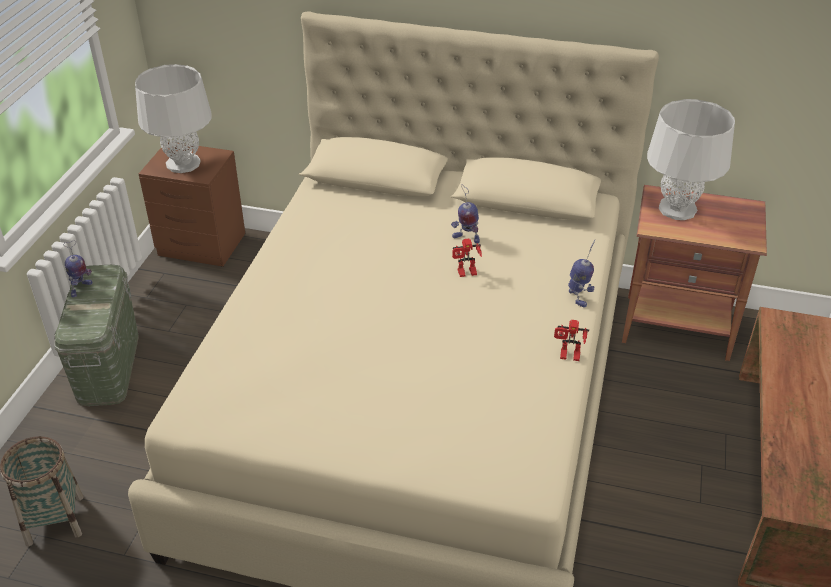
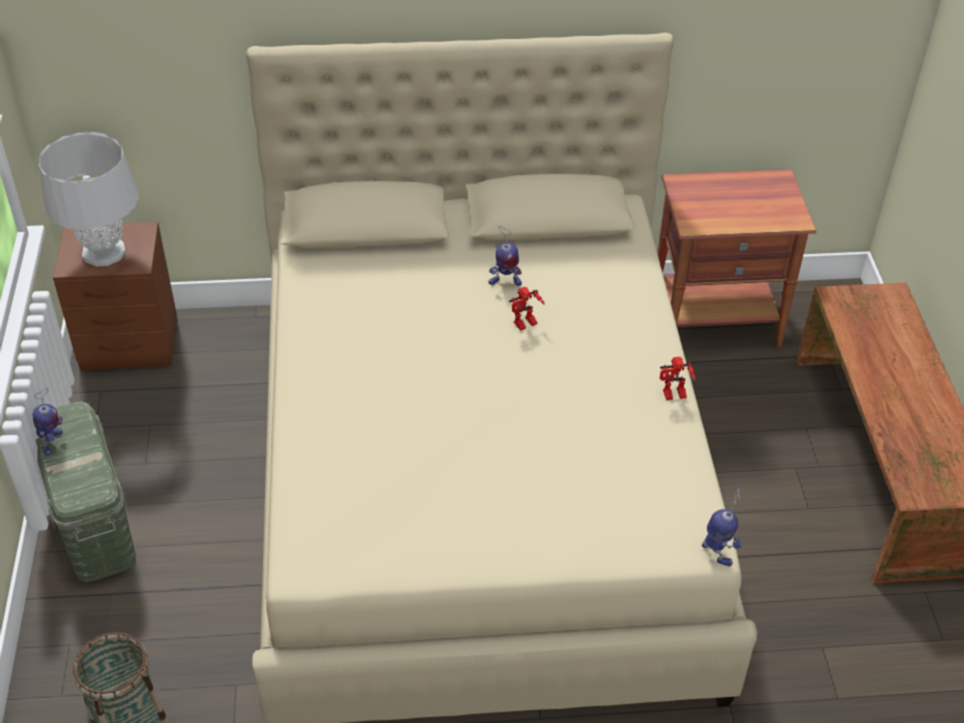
camera: 20 degrees left, 5 degrees up
(578, 297) = (654, 326): toy robot -> toy robot (717, 552)
(677, 209) = (708, 197): grey table lamp -> none

